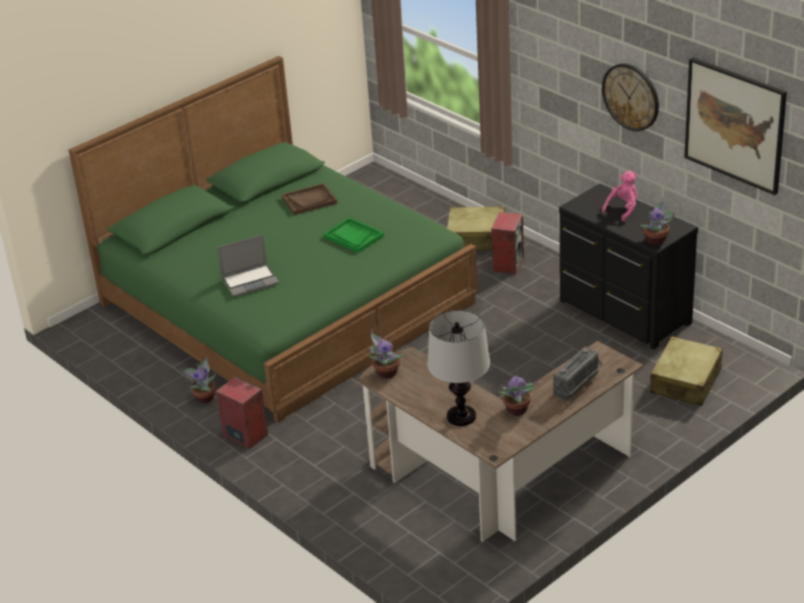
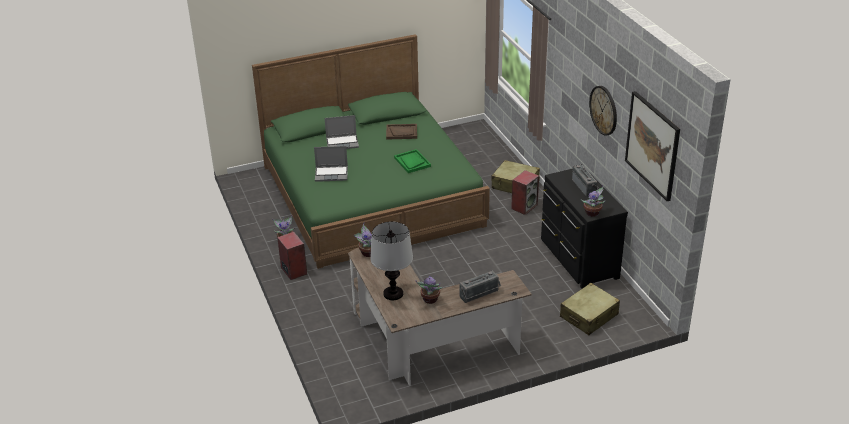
camera: 20 degrees right, 0 degrees up
(235, 235) = (342, 143): none -> laptop
(623, 209) = (585, 187): pink plush toy -> radio

